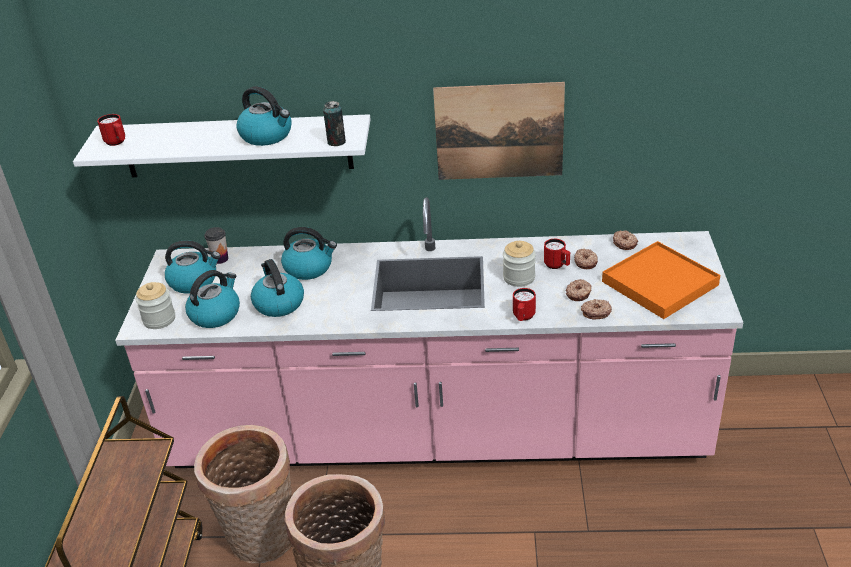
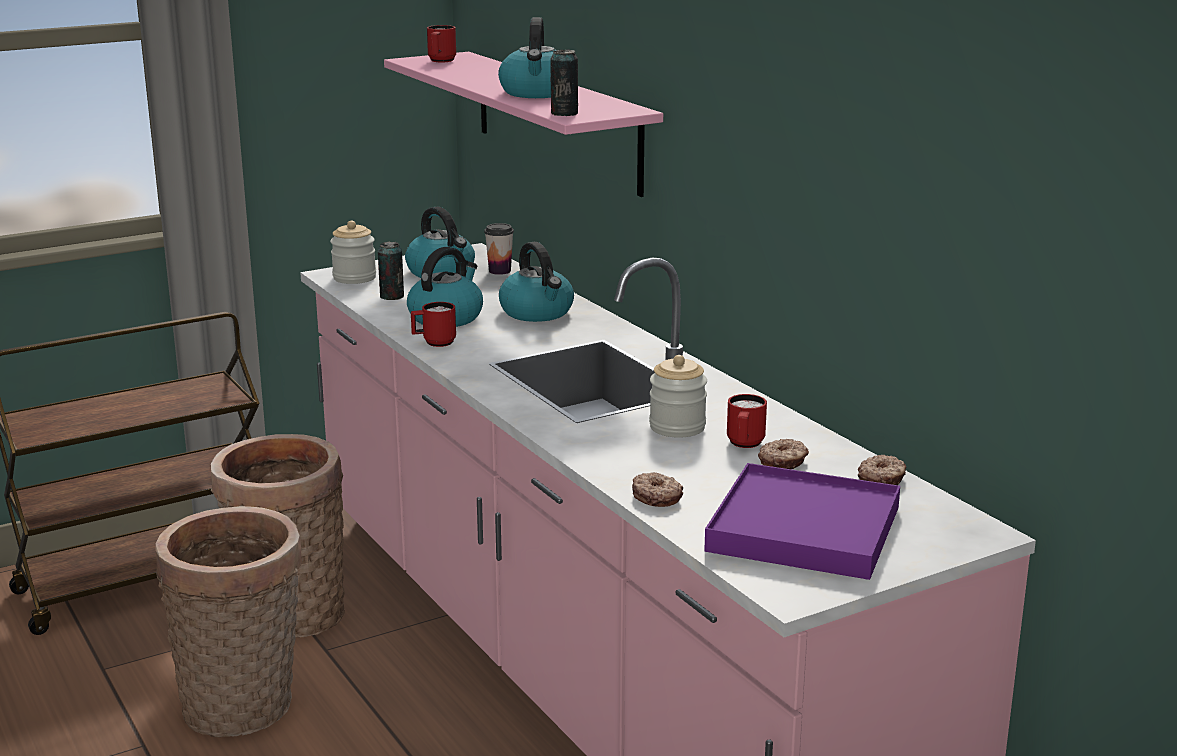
camera: 55 degrees right, 15 degrees down
(215, 314) = (392, 297): kettle -> can
(237, 146) = (556, 120): white shelf -> pink shelf
(499, 131) = (785, 195): picture -> none
(523, 317) = (581, 451): red mug -> red mug (434, 343)
(579, 294) = (690, 475): donut -> none
(659, 283) = (803, 529): orange tray -> purple tray

